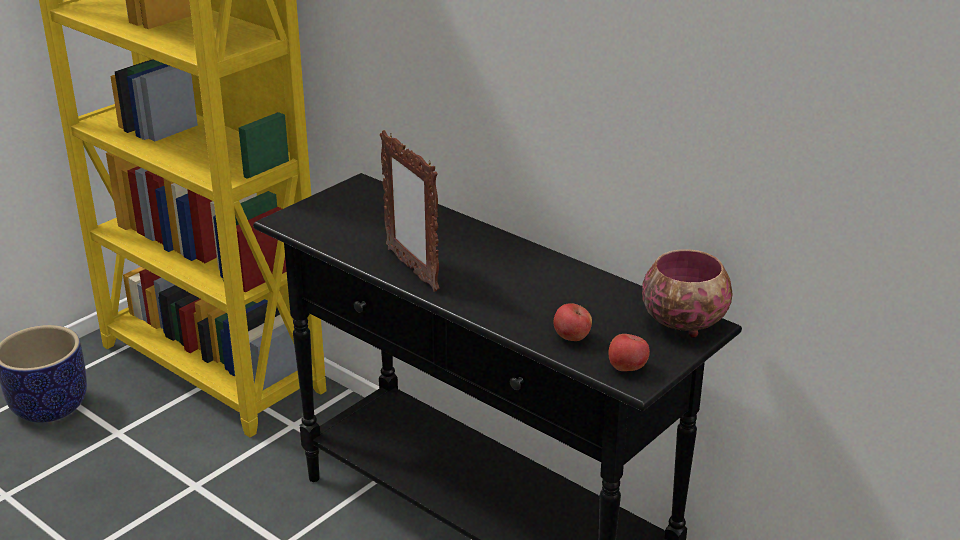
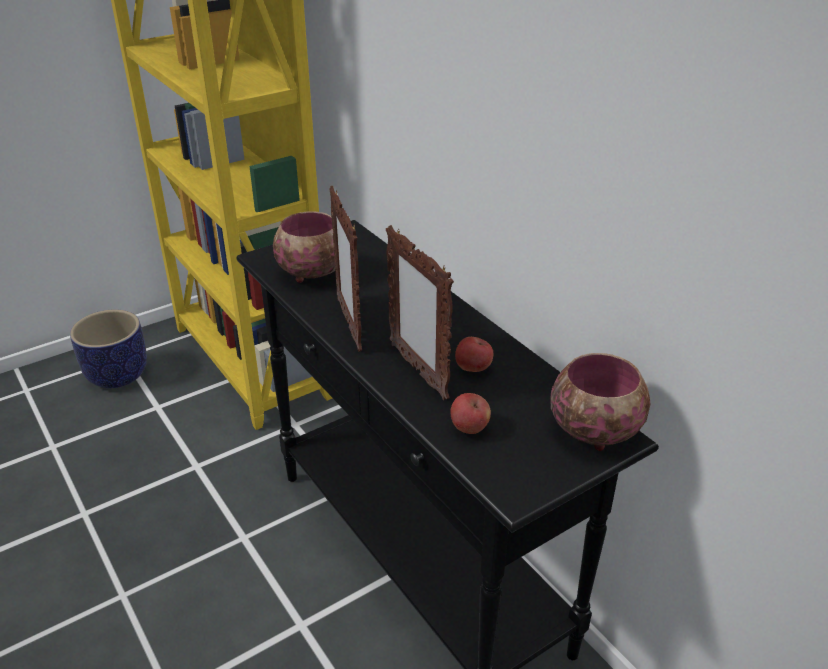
camera: 15 degrees right, 5 degrees up
(349, 228) = (314, 273): none -> bowl
(500, 299) = (418, 371): none -> picture frame
(627, 368) = (512, 476): apple -> apple (473, 368)

